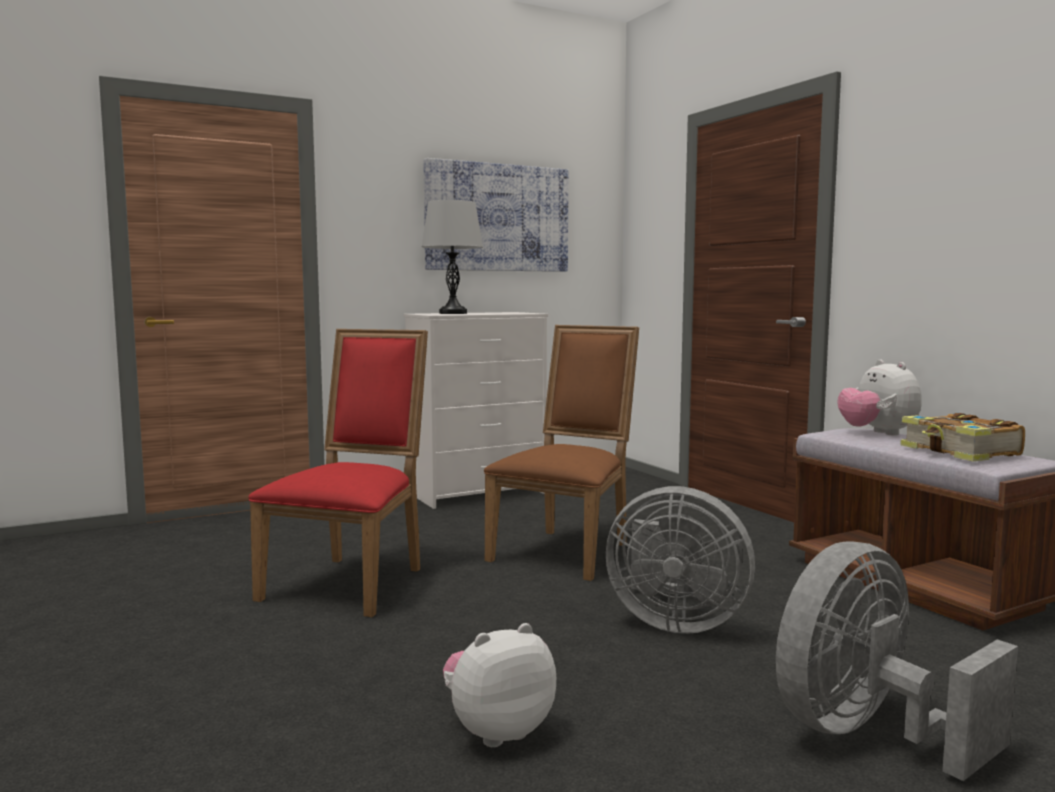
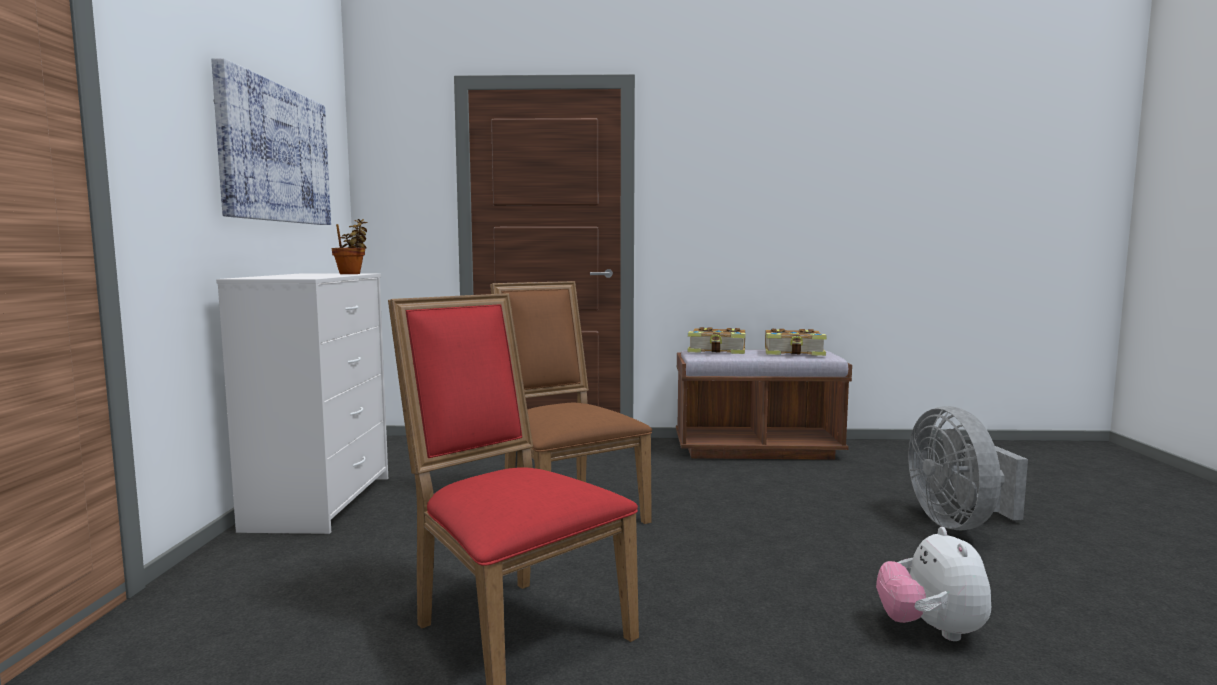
camera: 60 degrees left, 0 degrees up
(453, 313) = (293, 276): grey table lamp -> none
(513, 313) = (351, 274): none -> potted plant
(674, 622) = (763, 520): grey fan -> none
(877, 433) = (718, 351): plush toy -> book

